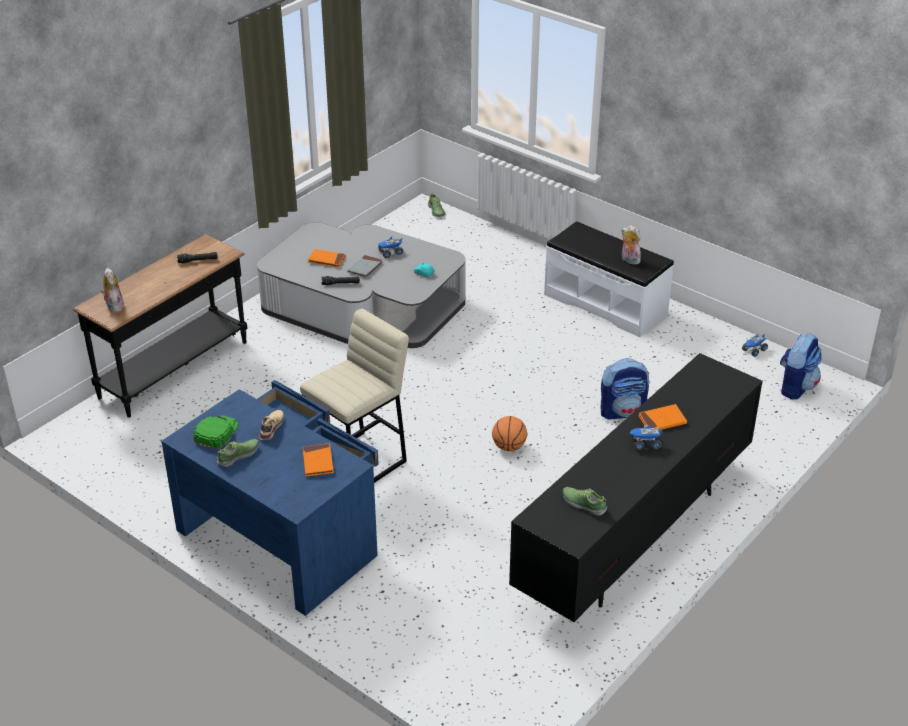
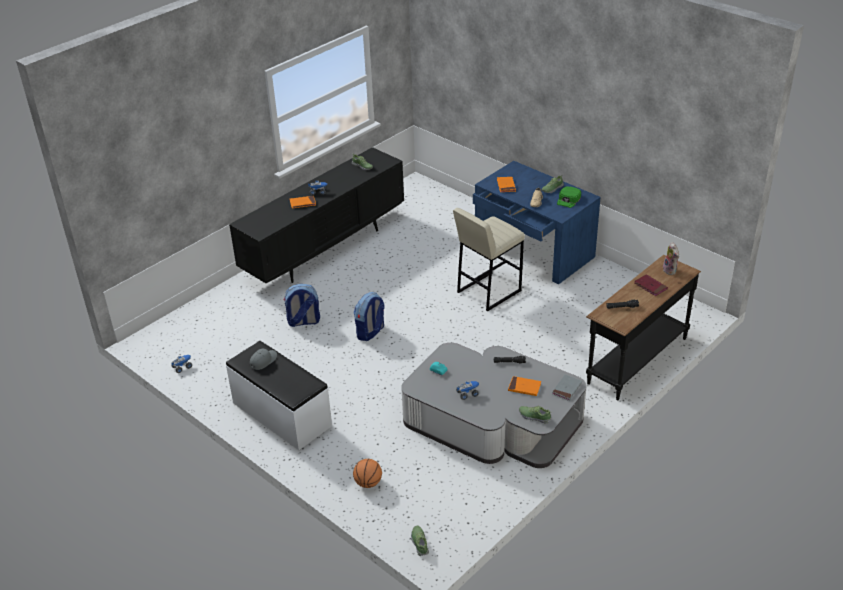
camera: 175 degrees left, 0 degrees up
(150, 285) = (650, 286): none -> red book
(319, 235) = (534, 416): none -> shoe
(365, 268) = (489, 378): grey book -> grey book (566, 389)
(509, 447) = (388, 300): basketball -> basketball (368, 483)
(629, 260) = (263, 361): plush toy -> grey cap
(795, 387) = (171, 337): backpack -> backpack (370, 332)

